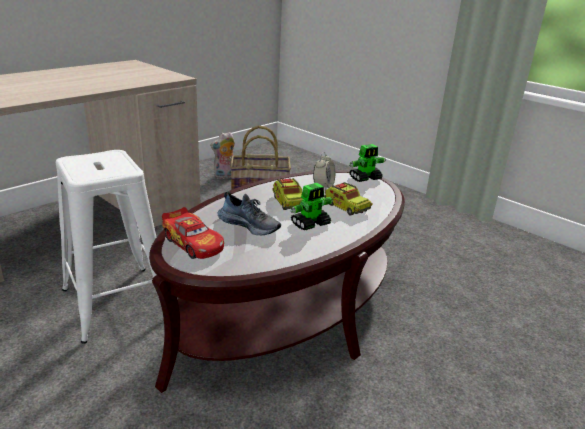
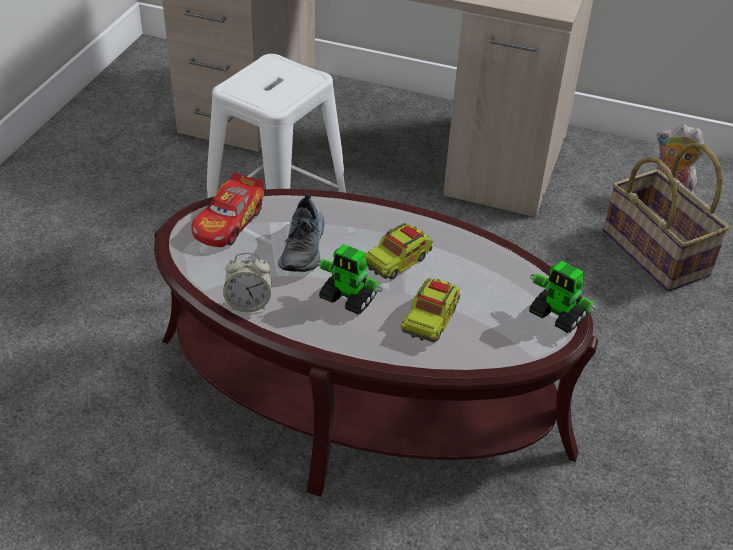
camera: 65 degrees right, 15 degrees up
(323, 187) = (479, 279): alarm clock -> alarm clock (248, 304)

